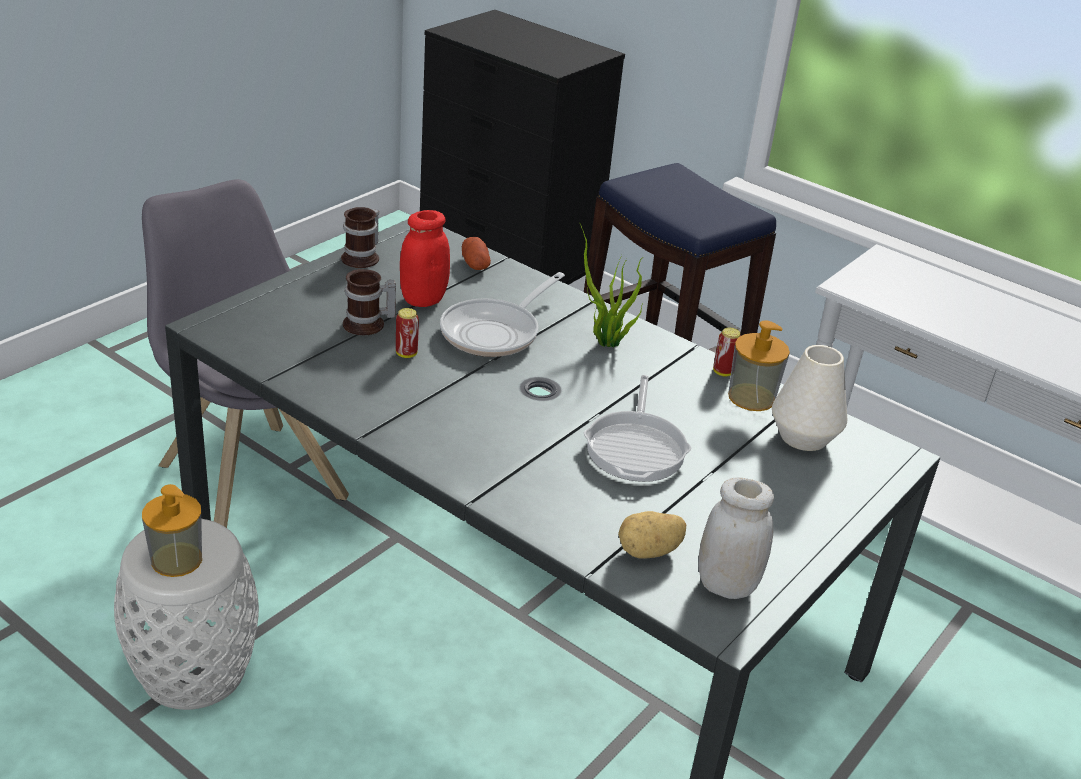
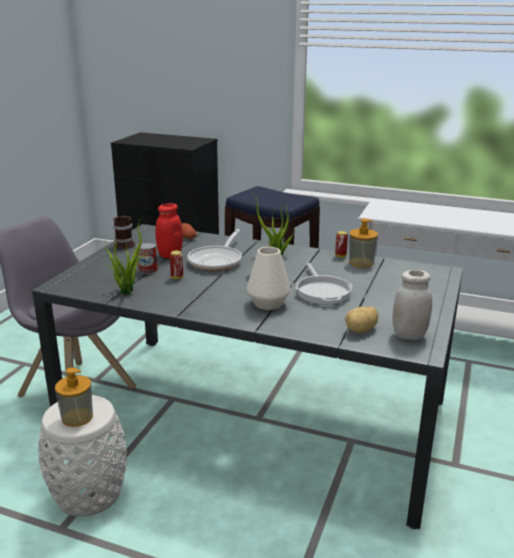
camera: 15 degrees left, 10 degrees down
(309, 363) = (126, 290): none -> potted plant
(368, 325) = (148, 270): mug -> can
(803, 437) = (397, 272): white vase -> white vase (268, 304)

